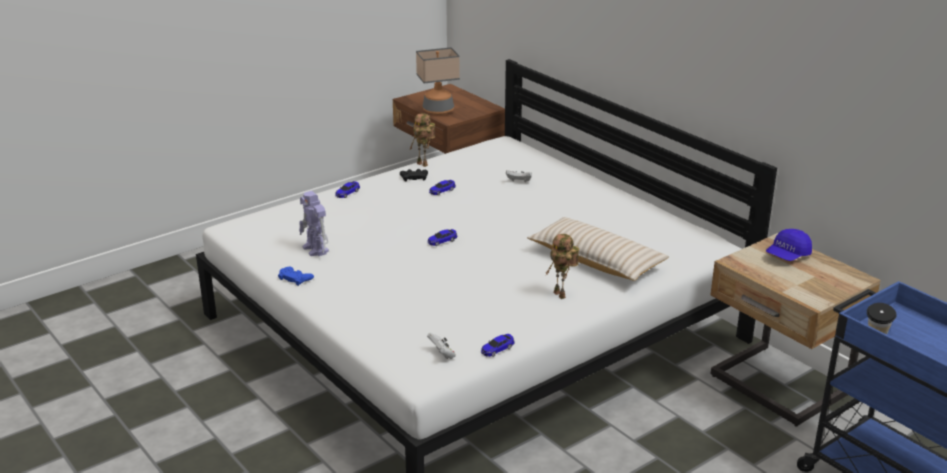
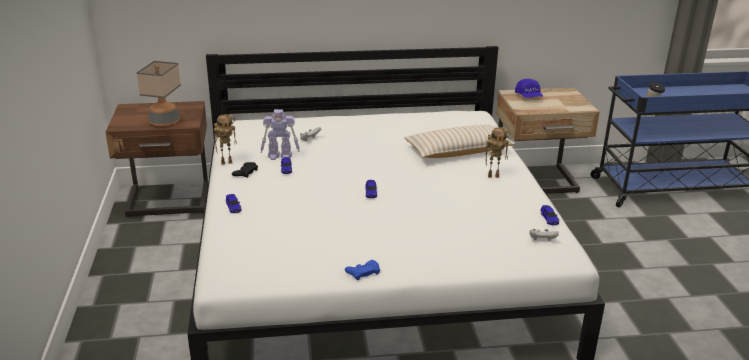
camera: 60 degrees left, 0 degrees up
(316, 249) = (320, 249): toy robot -> toy robot (280, 156)

